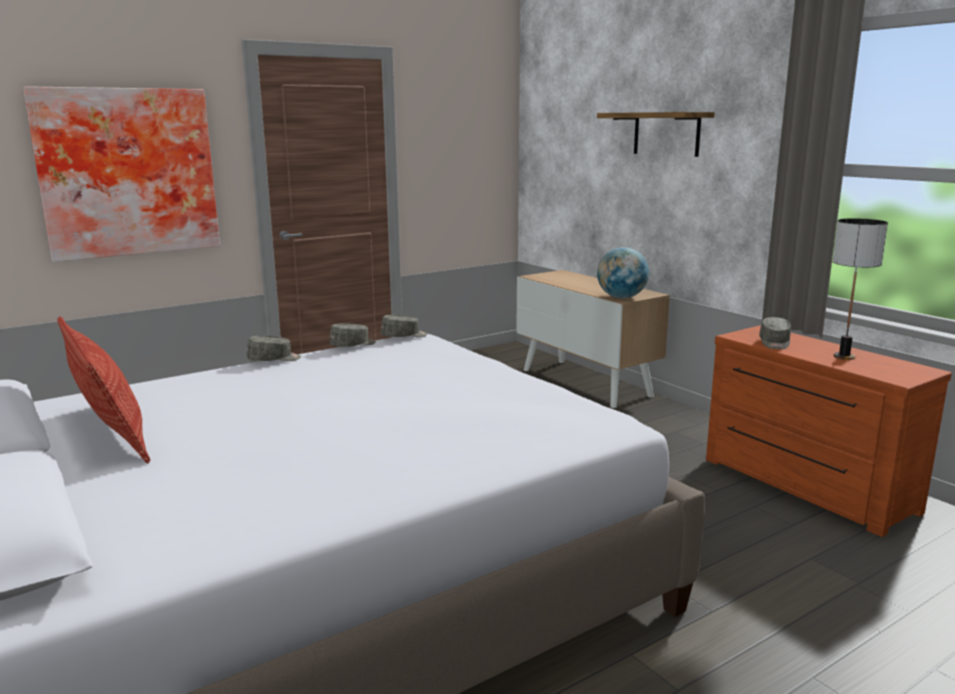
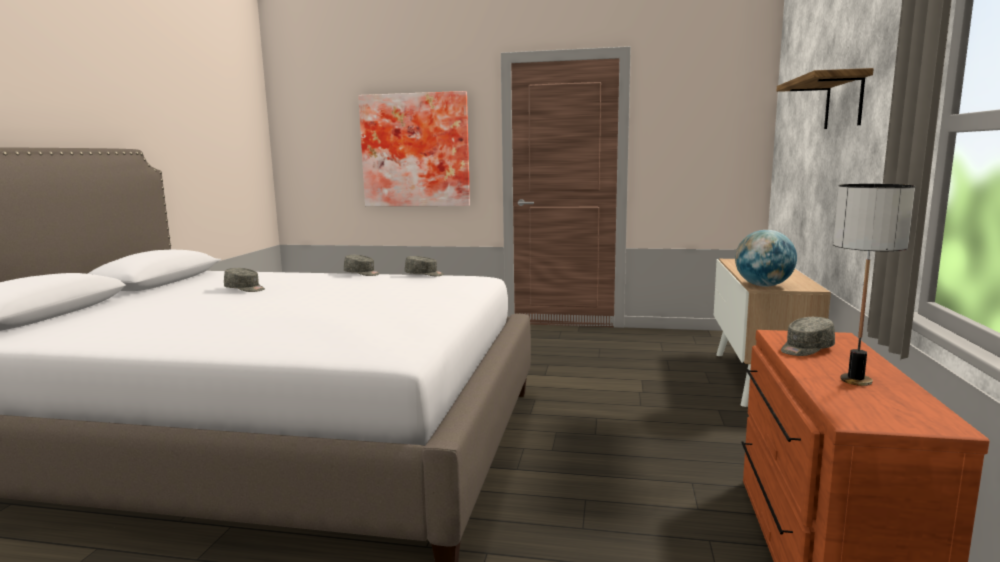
camera: 45 degrees right, 5 degrees down
(110, 432) = (198, 287): pillow -> none
(404, 336) = (468, 276): grey cap -> grey cap (245, 289)

